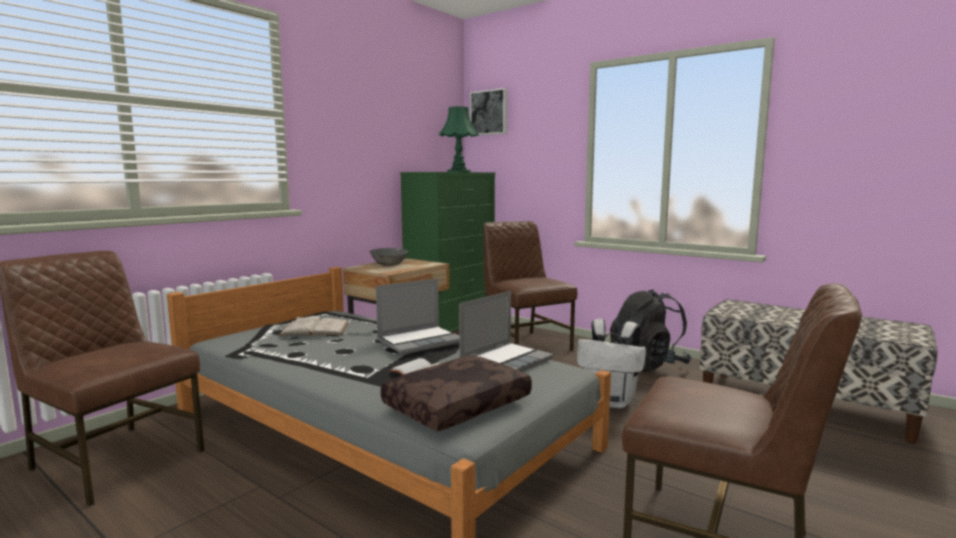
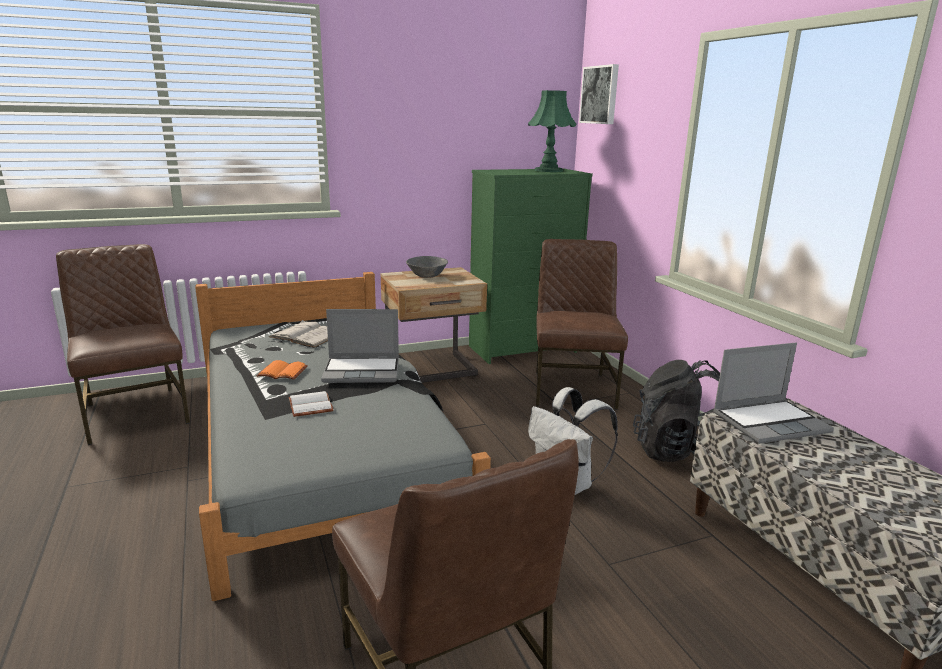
camera: 30 degrees right, 10 degrees up
(344, 357) = (281, 372): none -> orange book
(457, 404) = (283, 449): brown pillow -> none
(506, 361) = (400, 415): laptop -> laptop (770, 422)

